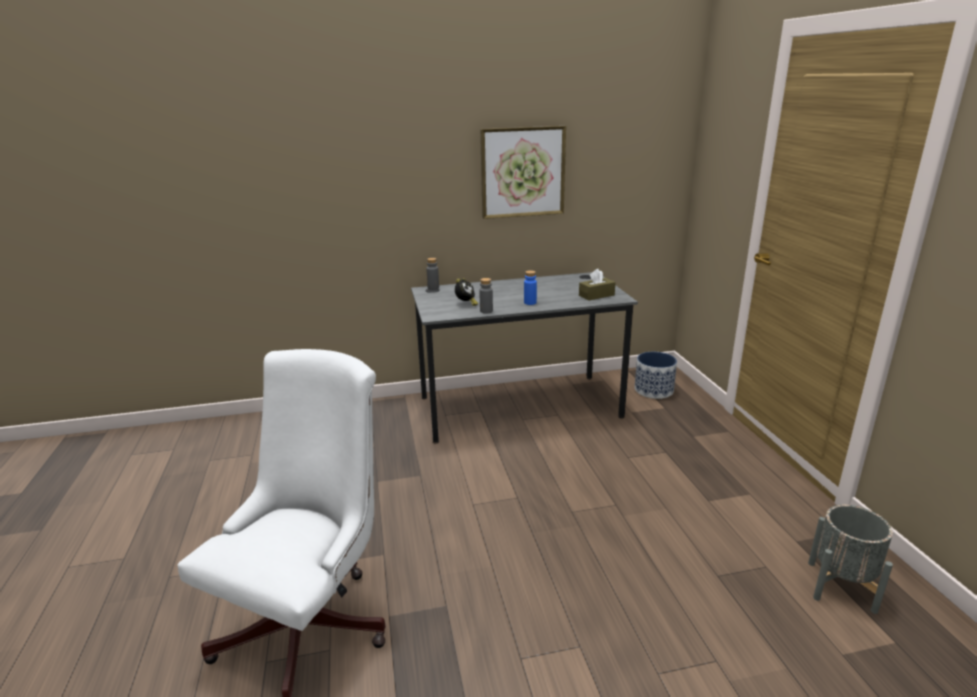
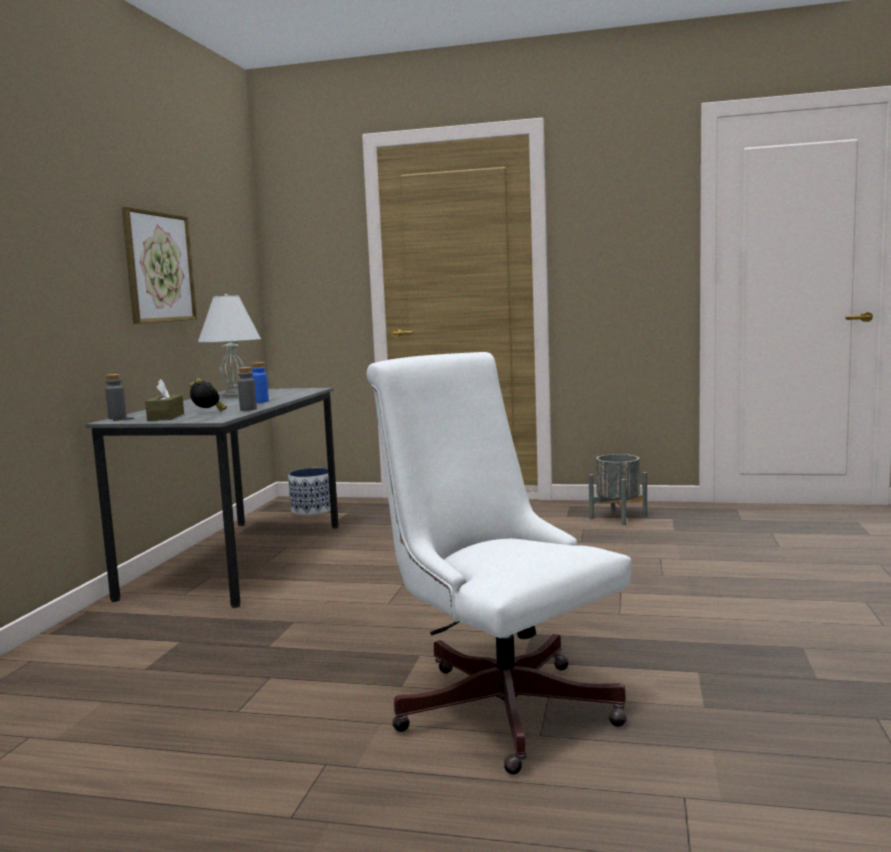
camera: 65 degrees left, 15 degrees down
(560, 284) = (233, 395): none -> white table lamp
(596, 295) = (292, 391): brown tissue box -> brown tissue box (166, 417)

